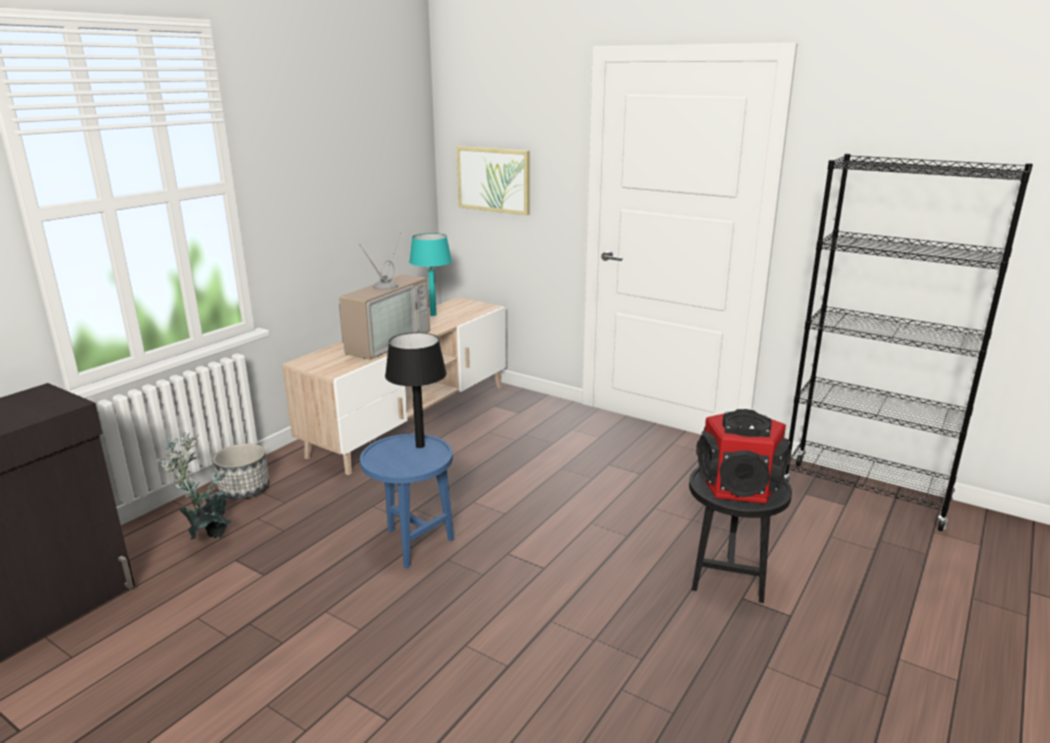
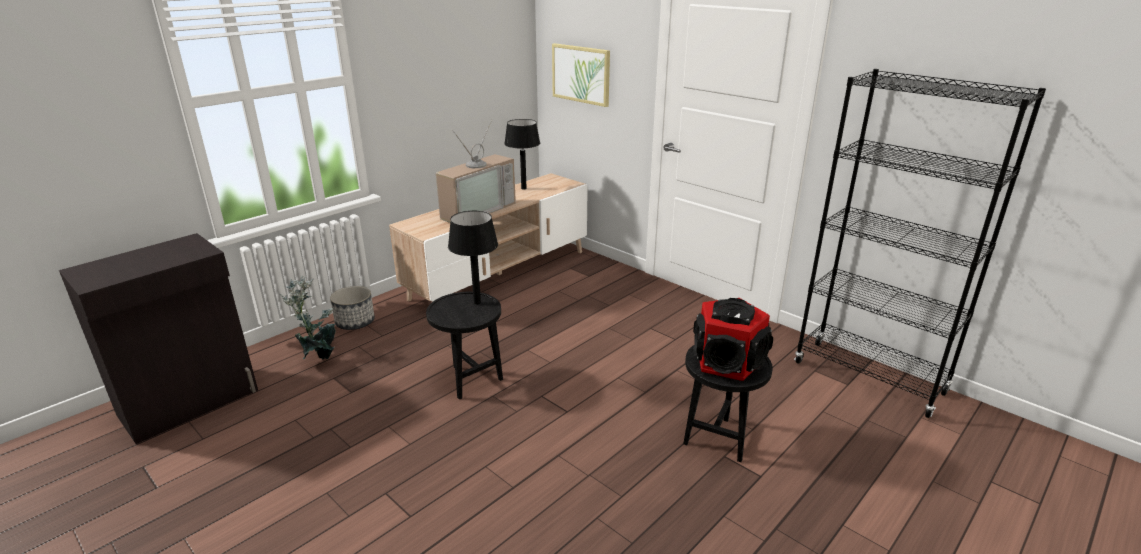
camera: 10 degrees right, 5 degrees up
(412, 543) = (469, 379): blue side table -> black side table
(433, 315) = (524, 188): turquoise table lamp -> black table lamp

